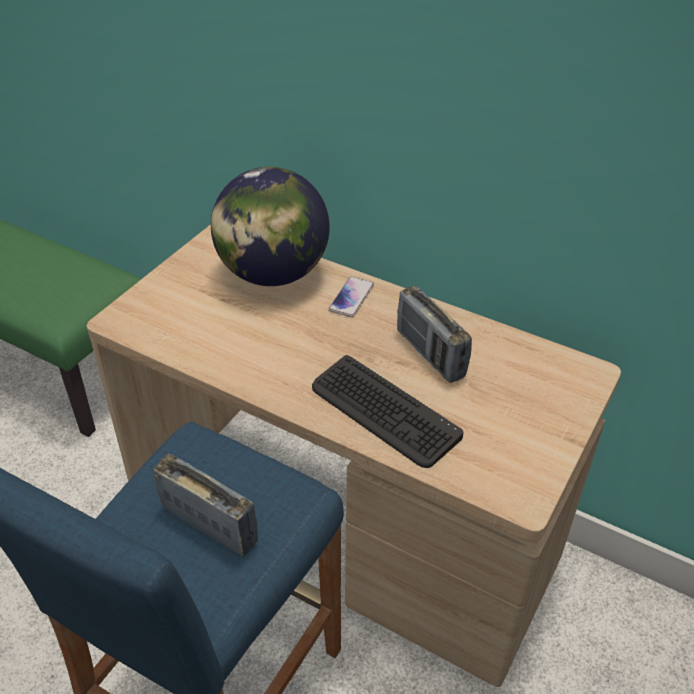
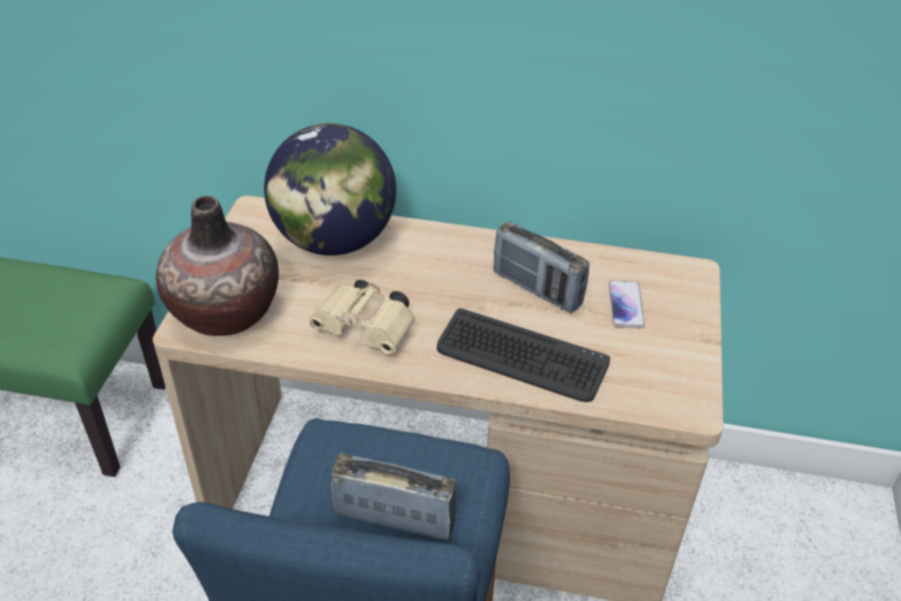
camera: 20 degrees left, 0 degrees up
(153, 313) = (224, 311): none -> vase
(261, 356) = (368, 330): none -> beige binoculars
(351, 298) = (430, 248): phone -> phone (626, 305)

